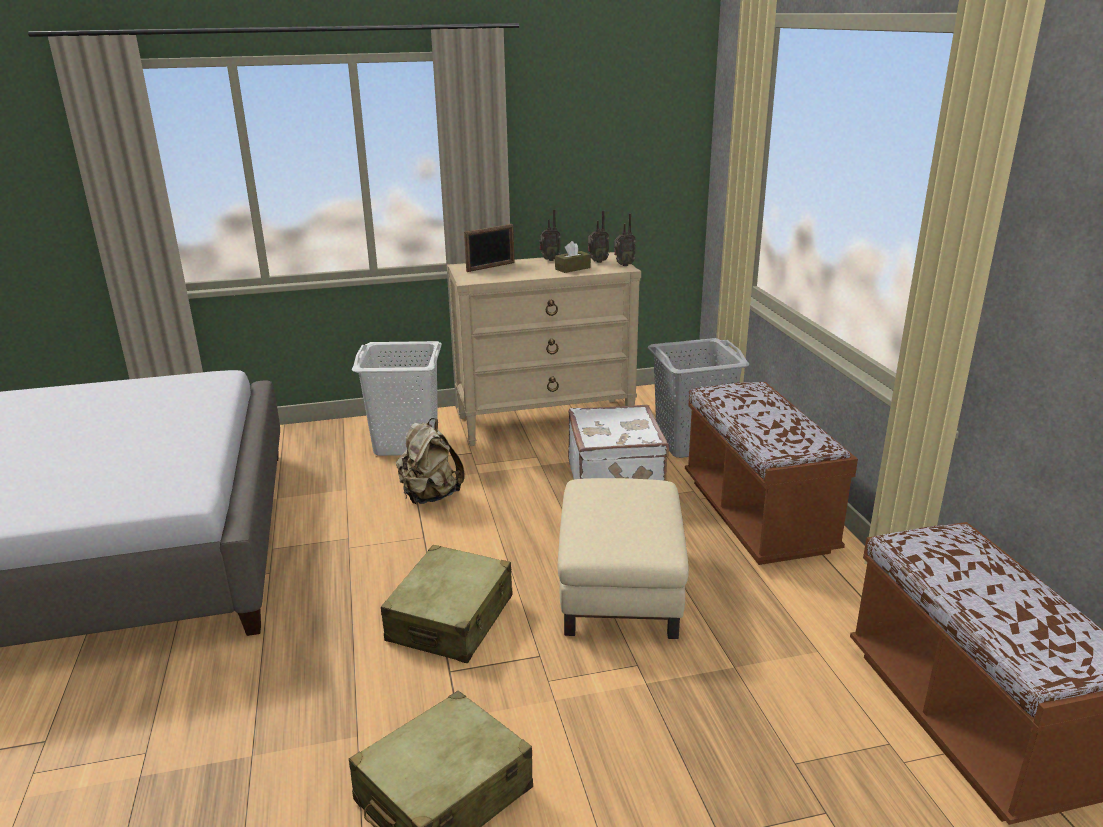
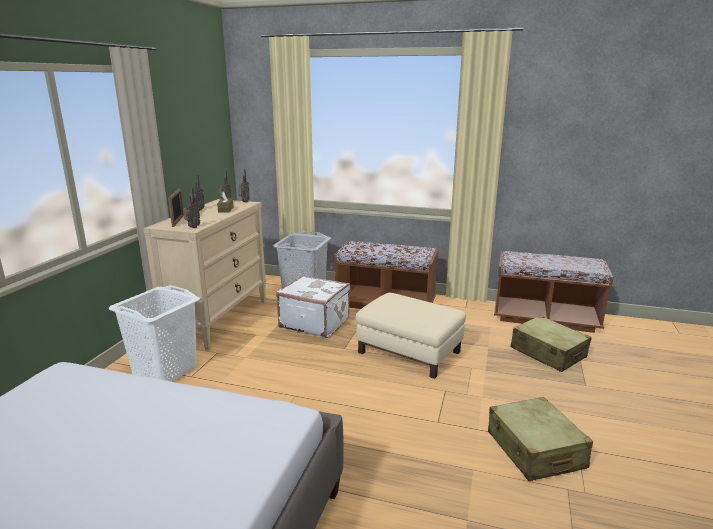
camera: 60 degrees left, 5 degrees down
(429, 496) = (249, 381): beige backpack -> none
(451, 619) = (390, 408): beige suitcase -> beige suitcase (548, 353)
(475, 278) = (192, 227): none -> radio

